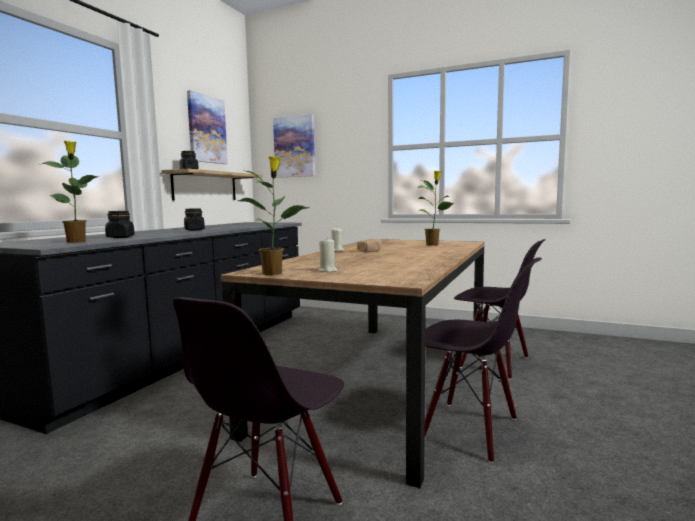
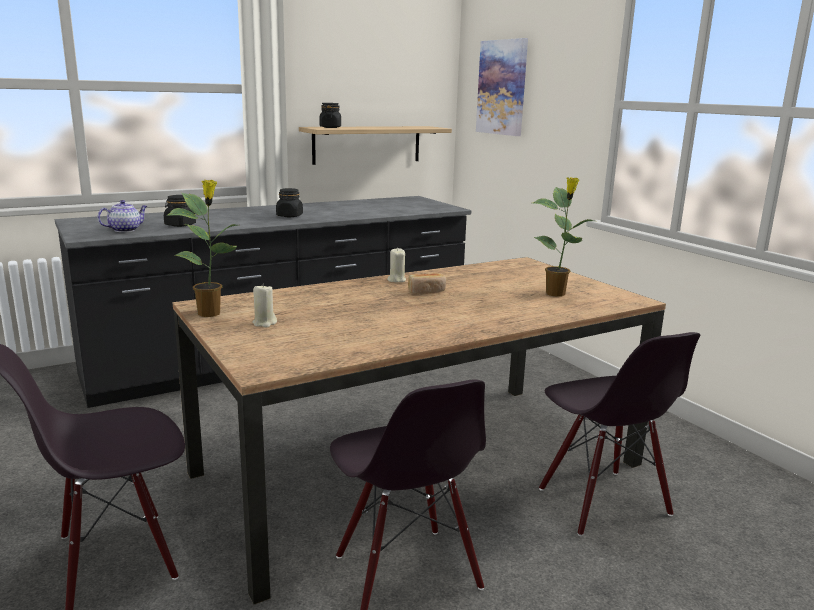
camera: 35 degrees right, 10 degrees up
(77, 242) = (125, 230): potted plant -> teapot
(206, 129) = (376, 65): picture -> none

